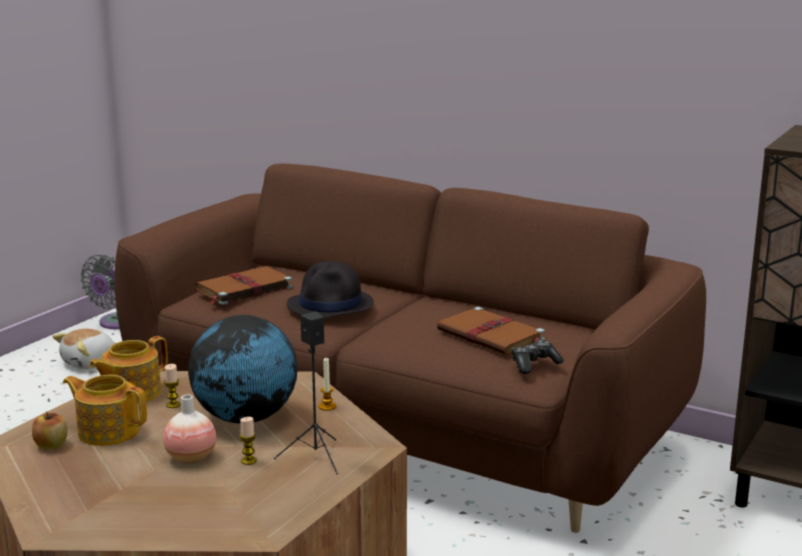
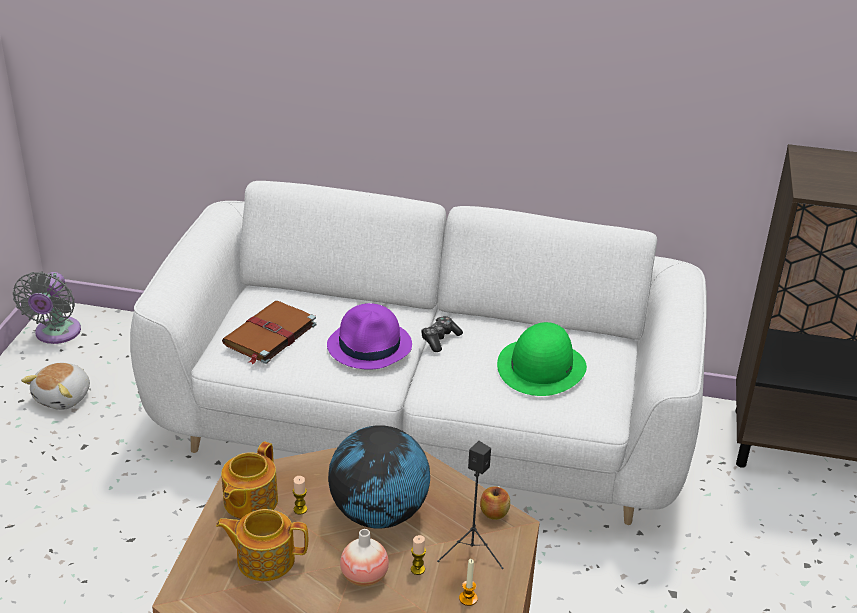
camera: 20 degrees left, 15 degrees up
(51, 445) = (224, 590): apple -> apple (494, 513)
(327, 406) = (441, 482): candle -> candle (468, 598)
(331, 305) = (370, 346): black hat -> purple hat
(401, 429) = (423, 431): brown sofa -> white sofa
(492, 336) = (541, 367): brown book -> green hat
(534, 364) = (596, 399): game controller -> game controller (440, 339)

